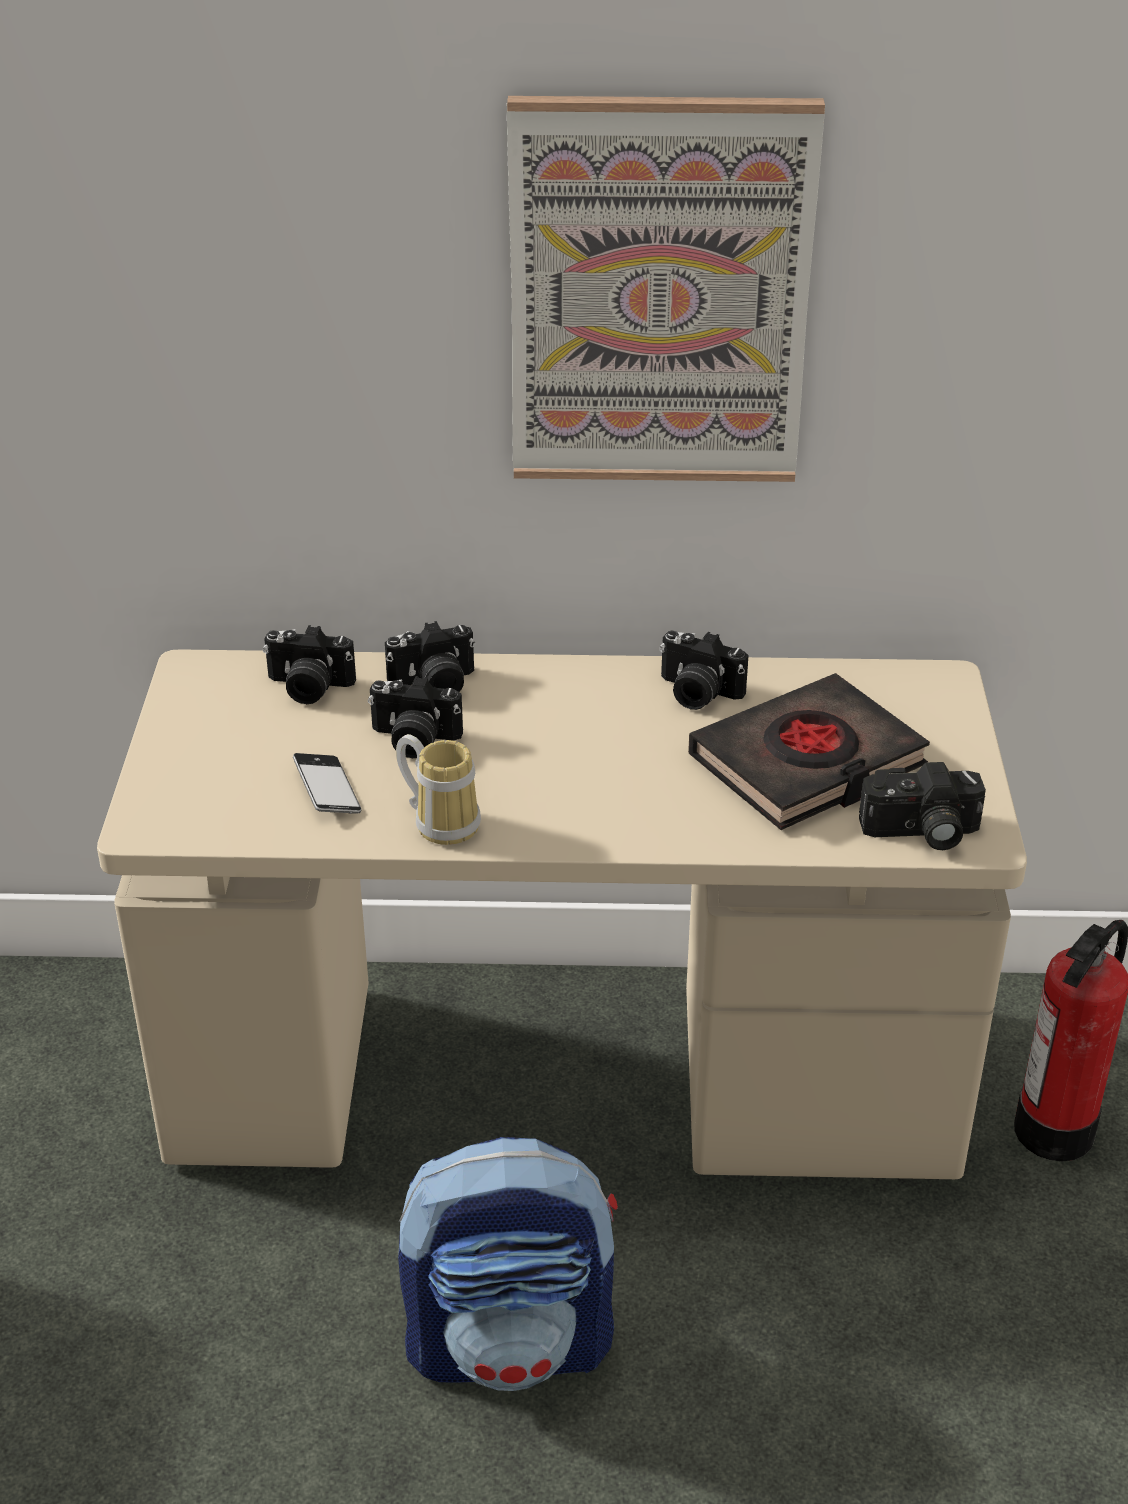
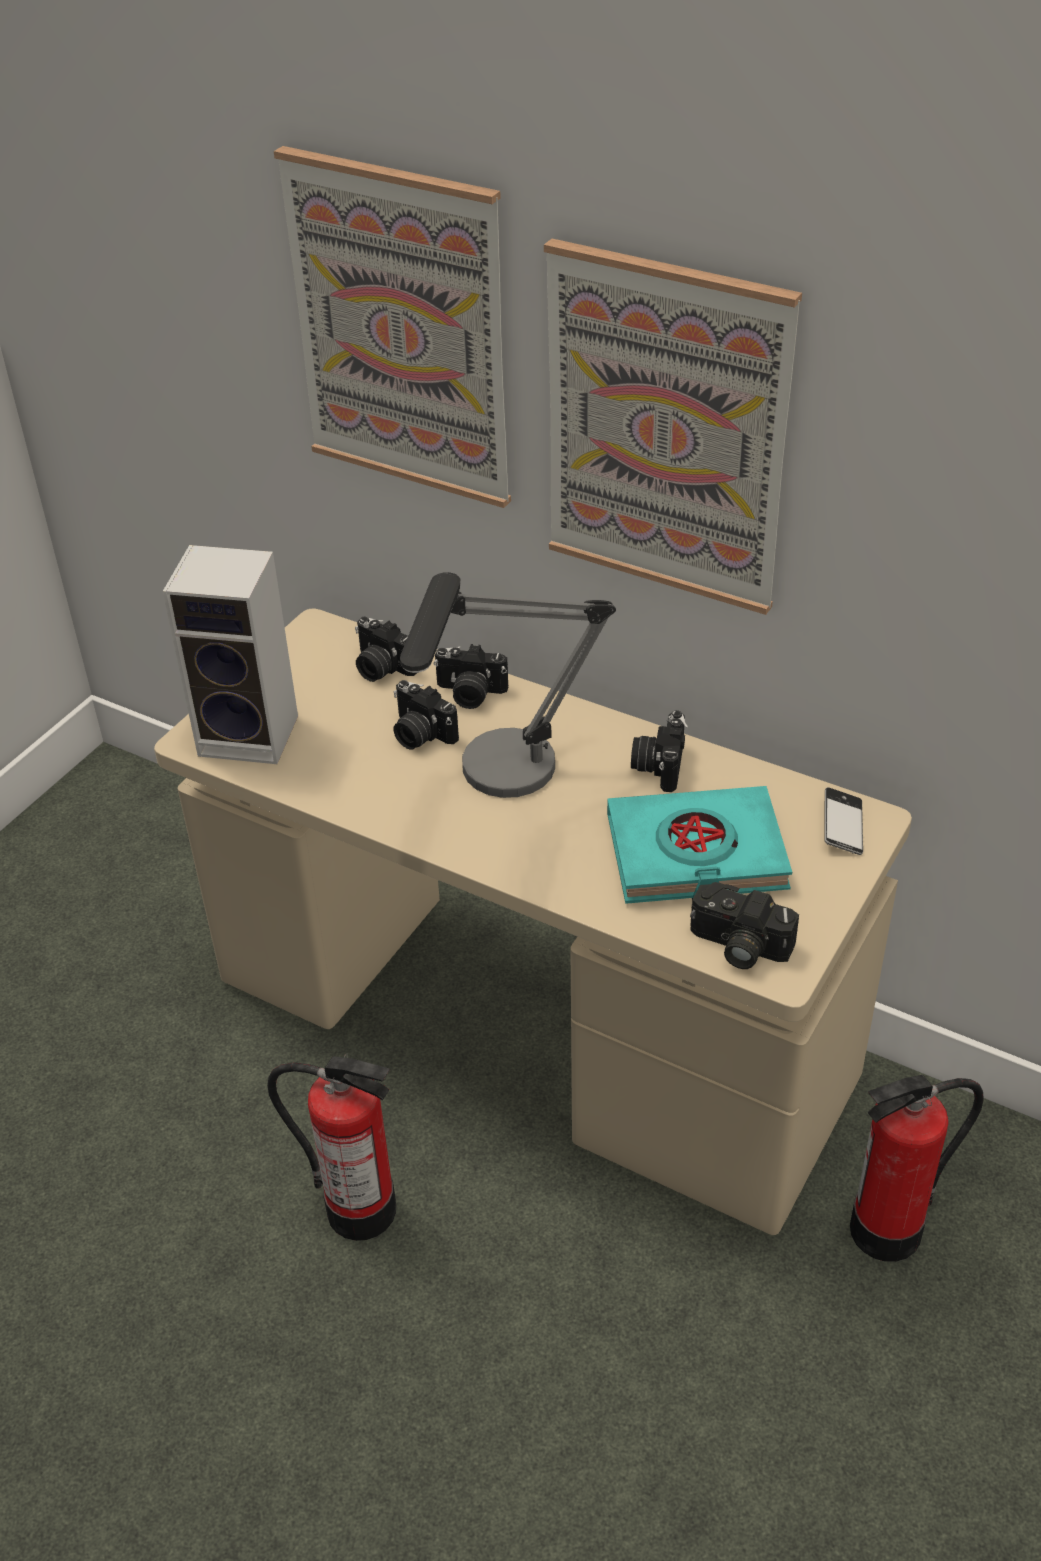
camera: 30 degrees right, 5 degrees up
(214, 799) = (253, 734): none -> speaker
(297, 252) = (401, 330): none -> picture
(327, 790) = (331, 754): phone -> phone (842, 826)
(442, 821) = (389, 805): mug -> none
(512, 1342) = (361, 1209): backpack -> fire extinguisher
(544, 763) = (497, 785): none -> table lamp
(697, 693) = (658, 765): camera -> camera turned 45 degrees clockwise
(807, 763) = (696, 855): black book -> turquoise book

